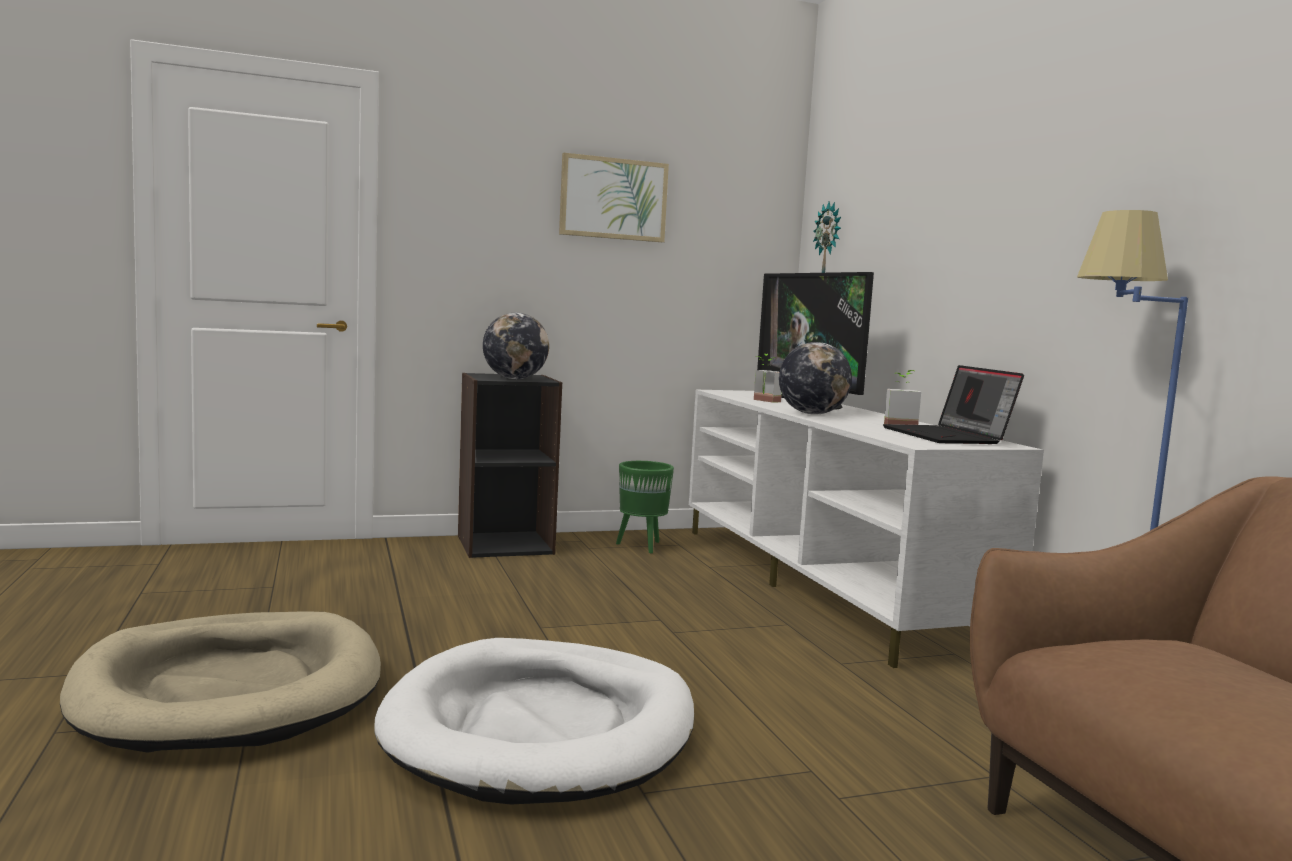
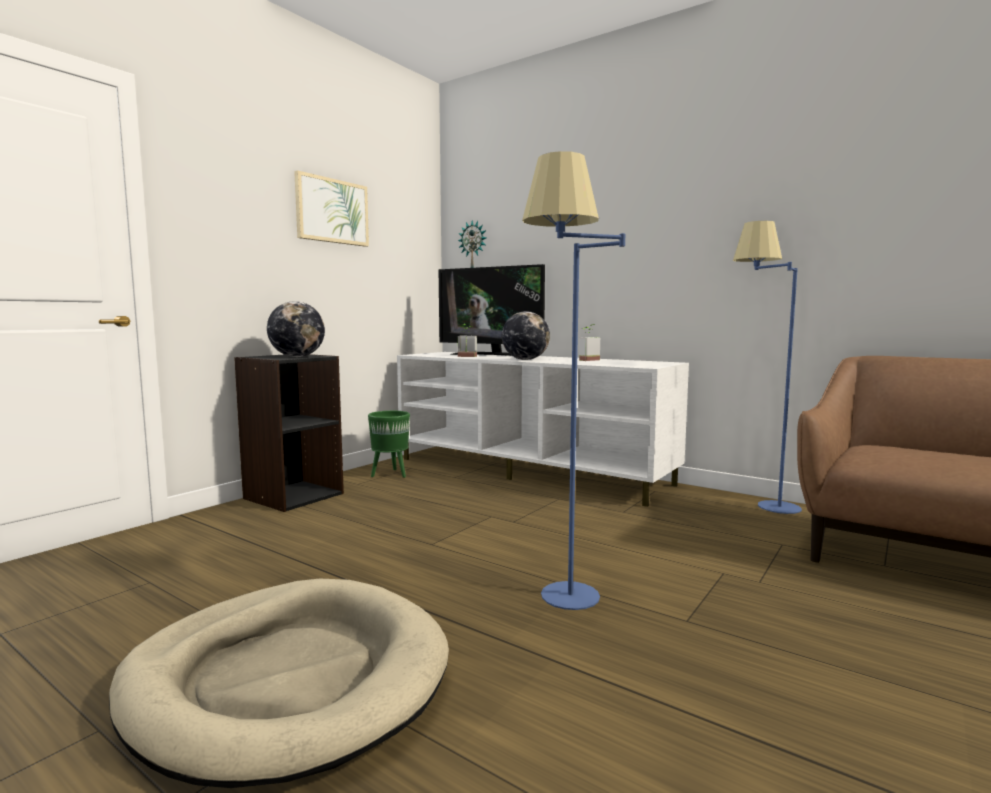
camera: 35 degrees left, 0 degrees up
(541, 729) = (564, 608): white dog bed -> blue floor lamp
(948, 437) = (633, 362): laptop -> none

